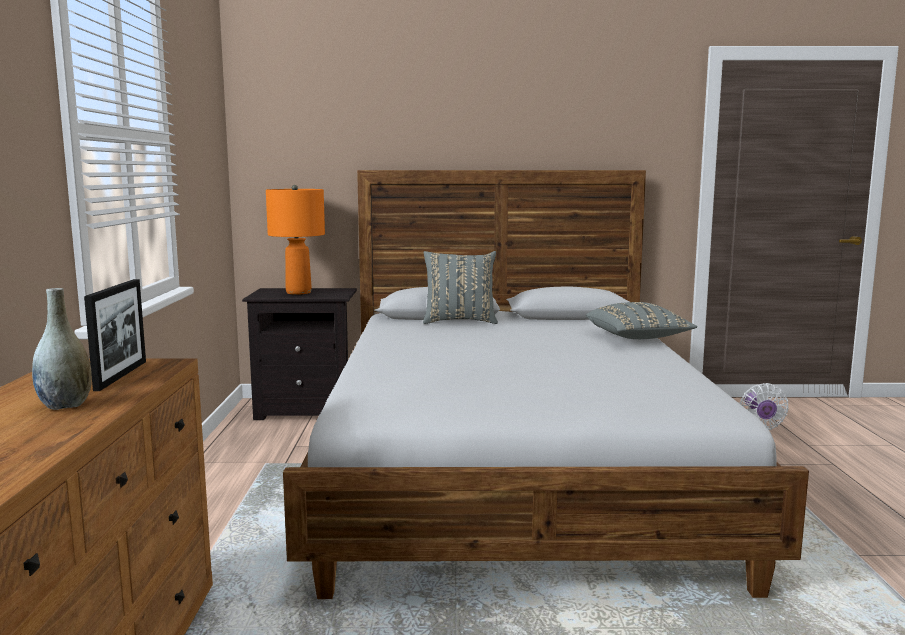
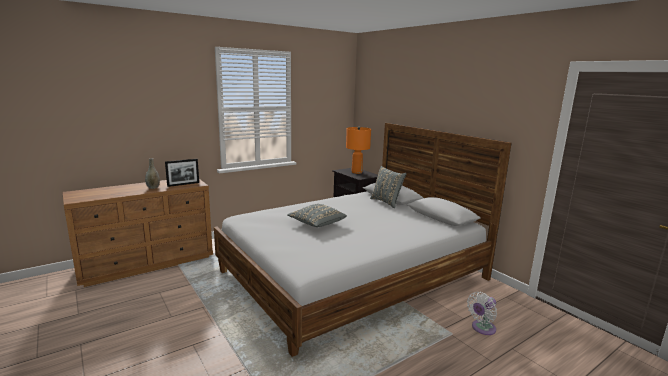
camera: 55 degrees right, 5 degrees up
(638, 338) = (418, 236): grey pillow -> grey pillow (316, 224)

